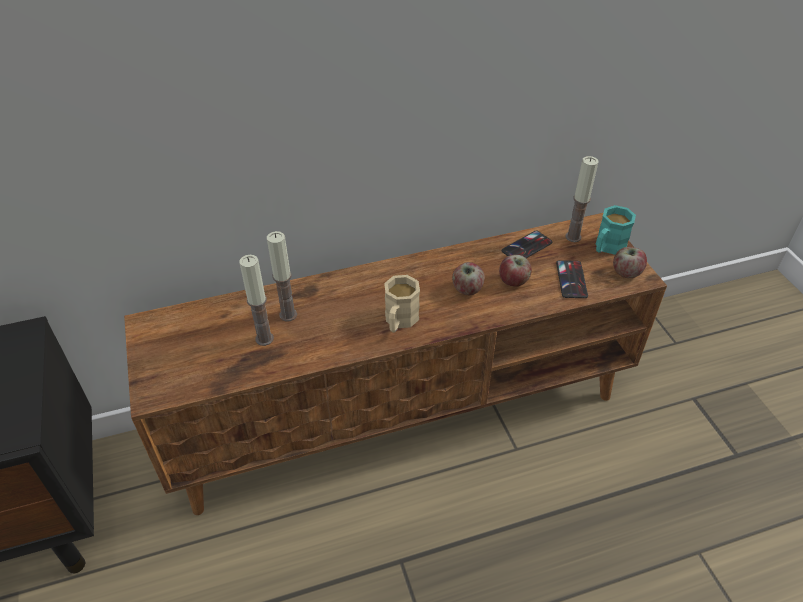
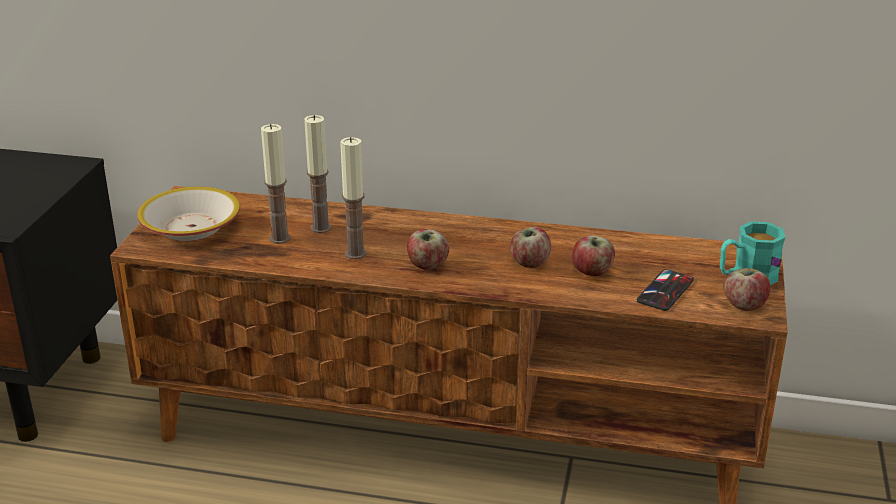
camera: 30 degrees right, 15 degrees down
(180, 356) = (192, 227): none -> bowl
(399, 321) = (427, 265): beige mug -> apple
(527, 247) = (642, 249): phone -> none
(573, 237) = (711, 256): candle -> candle (355, 253)

